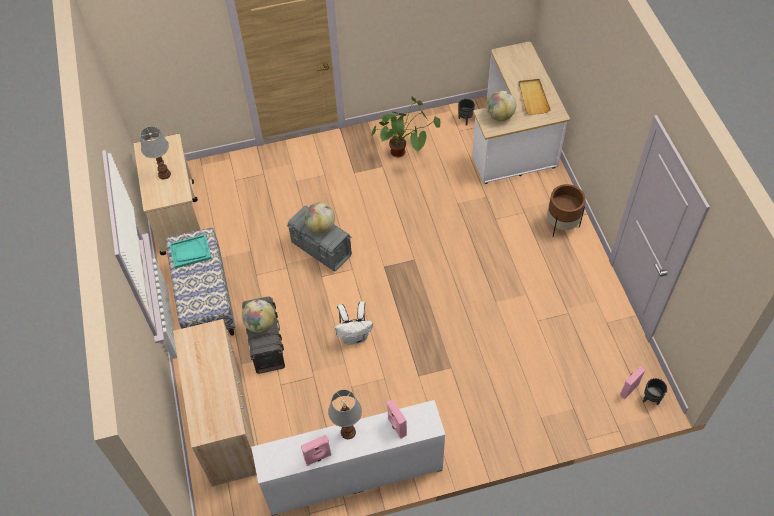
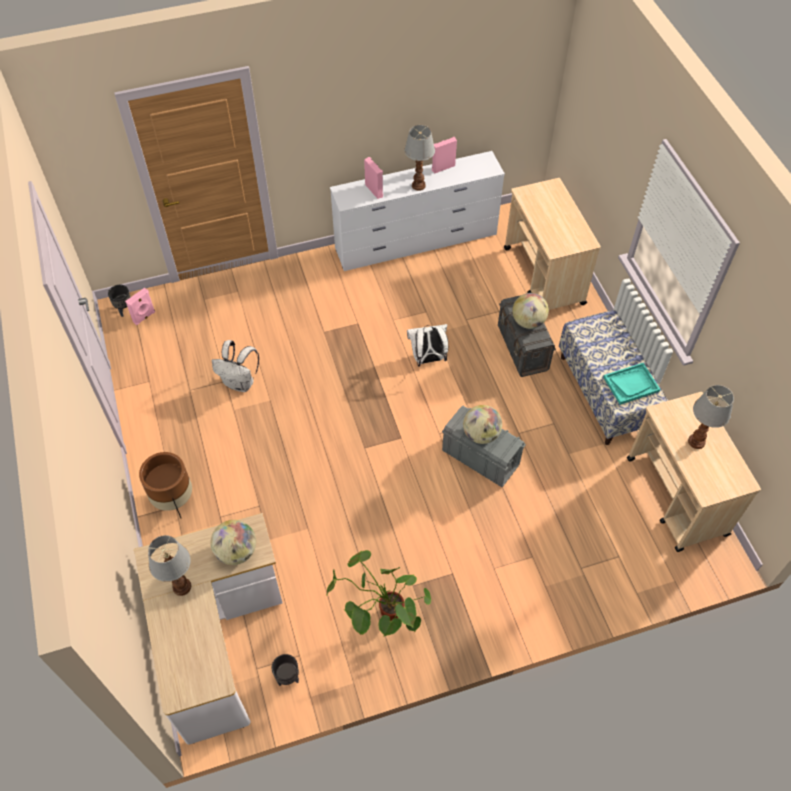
camera: 175 degrees right, 0 degrees up
(226, 424) = (544, 276): beige cabinet -> beige cart
(523, 318) = (240, 383): none -> white backpack
(533, 98) = (181, 587): beige tray -> table lamp

